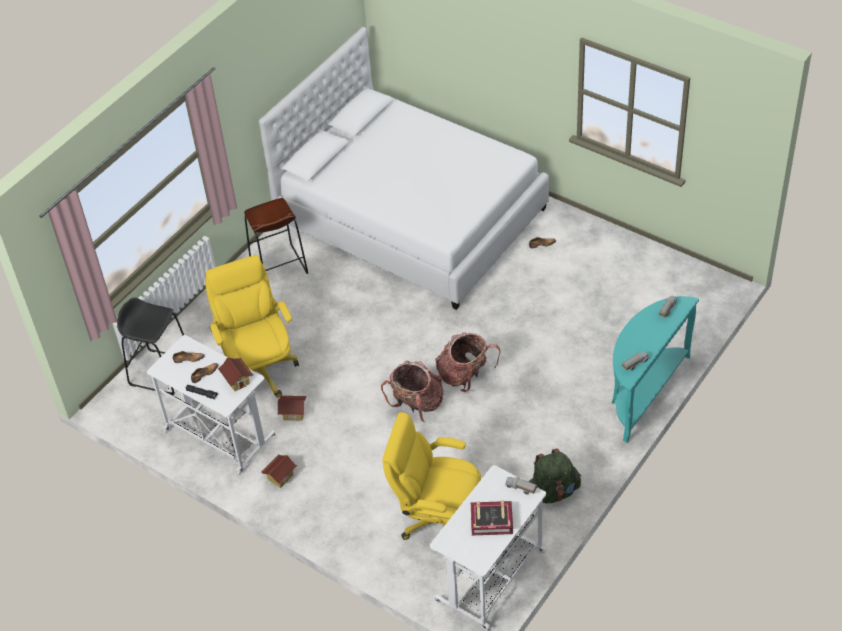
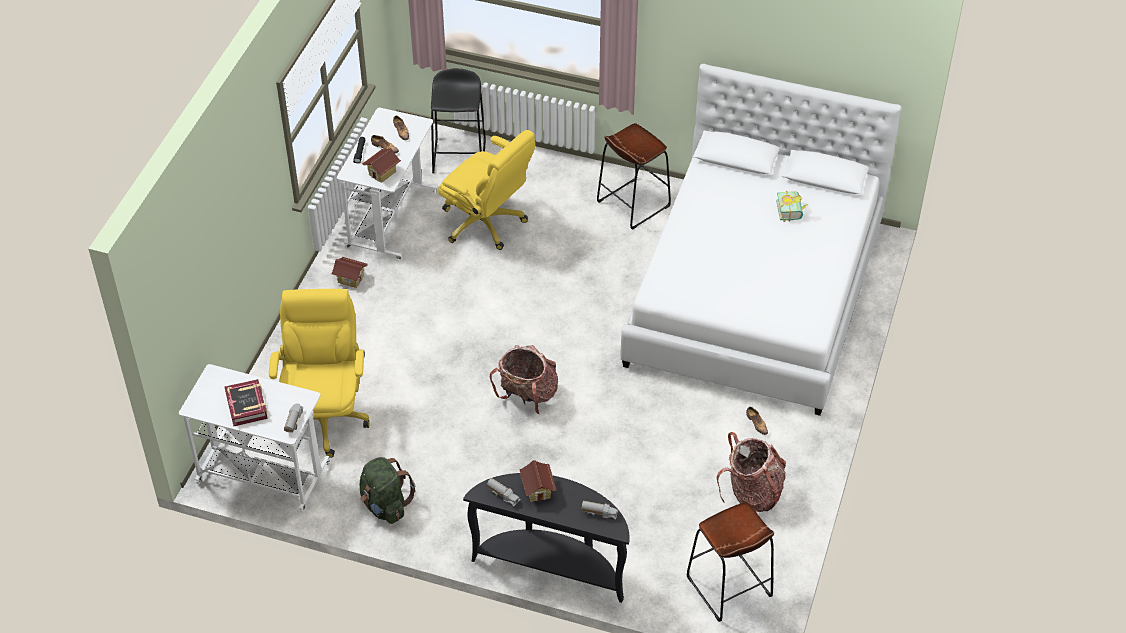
camera: 70 degrees right, 0 degrees up
(258, 367) = (487, 225): yellow office chair -> yellow office chair turned 75 degrees clockwise
(293, 413) = (434, 268): toy house -> toy house (538, 490)
(390, 141) = (792, 211): none -> book
(417, 404) = (474, 363): backpack -> backpack (752, 493)
(643, 392) = (553, 564): turquoise console table -> black console table
(689, 294) = (729, 587): none -> brown stool

